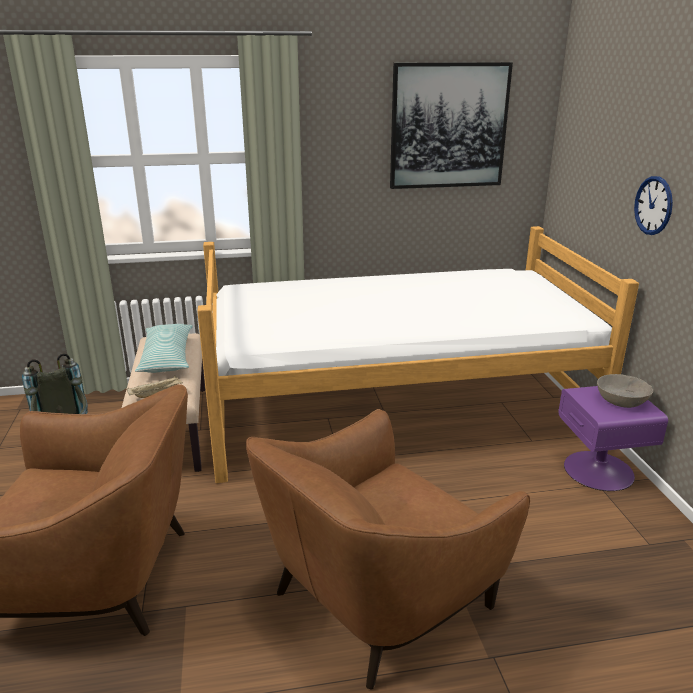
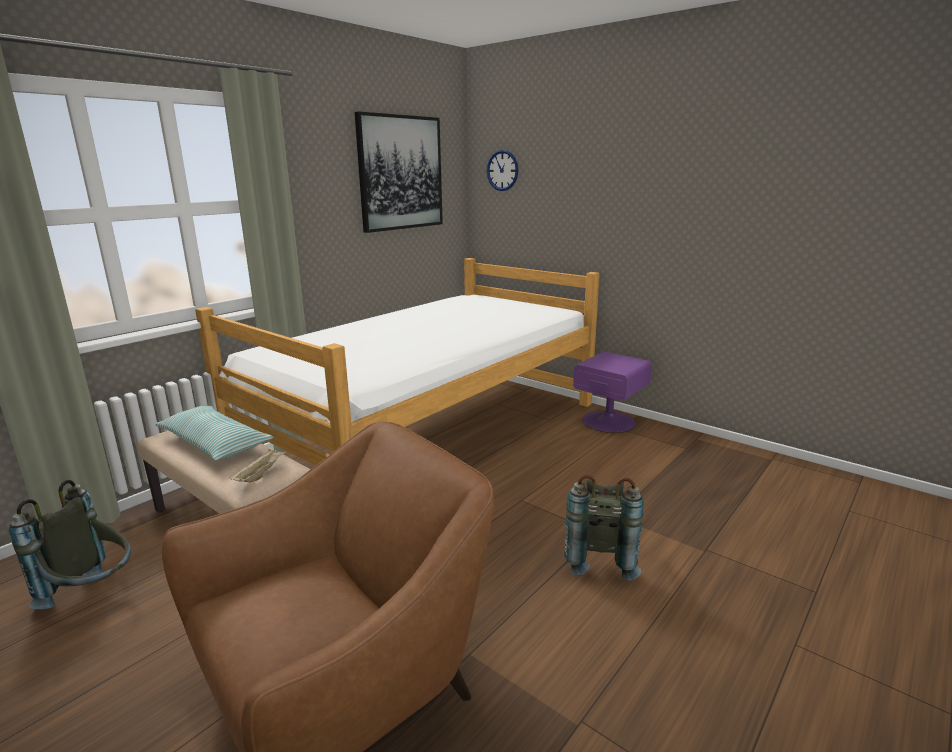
camera: 40 degrees left, 5 degrees down
(378, 598) = (598, 557): brown armchair -> grey backpack
(621, 400) = (616, 360): grey bowl -> none
(653, 205) = (598, 213): wall clock -> wall clock (502, 170)

